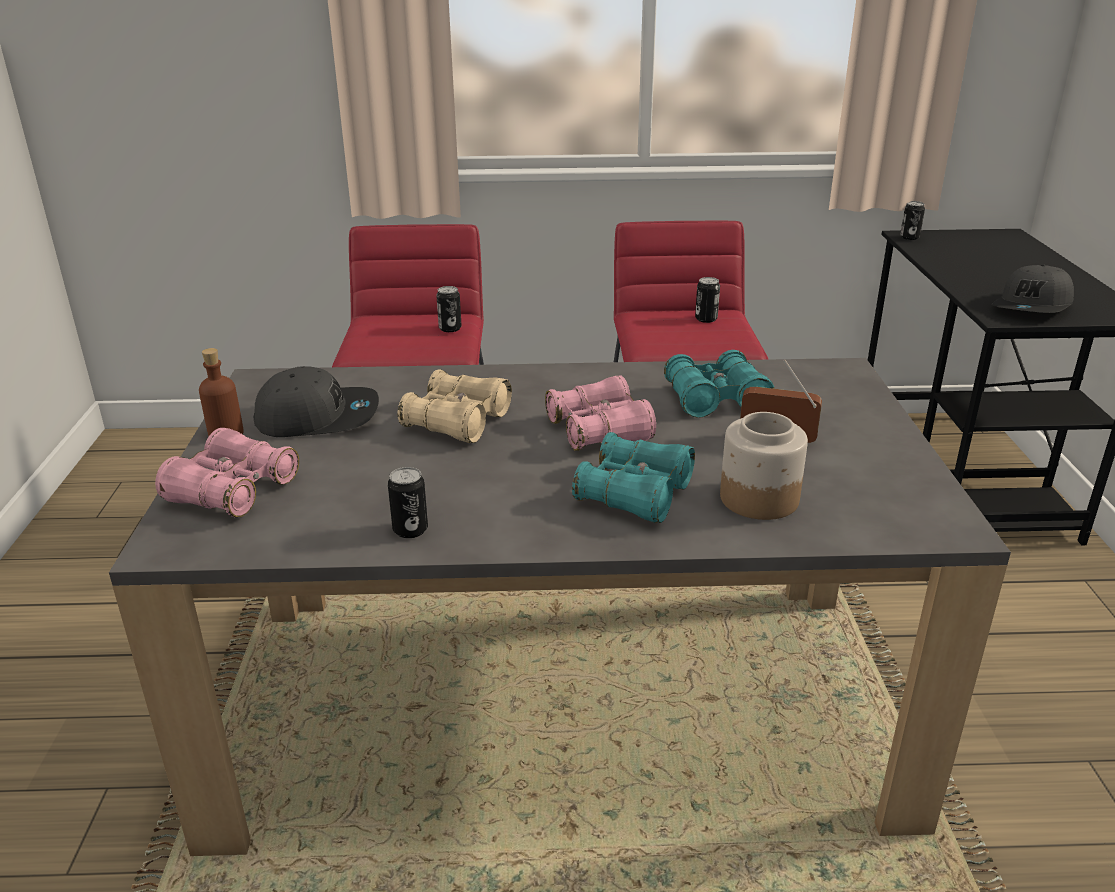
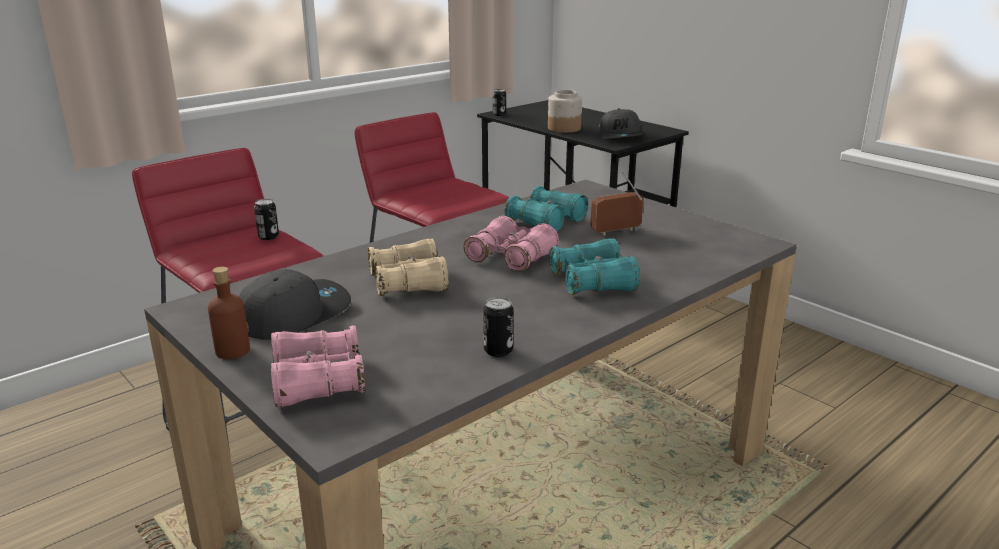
camera: 40 degrees left, 5 degrees down
(706, 319) = (445, 186): can -> none
(758, 499) = (657, 261): jar -> jar (564, 128)

